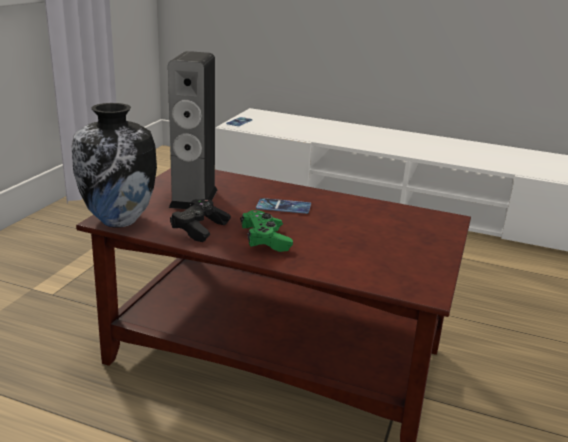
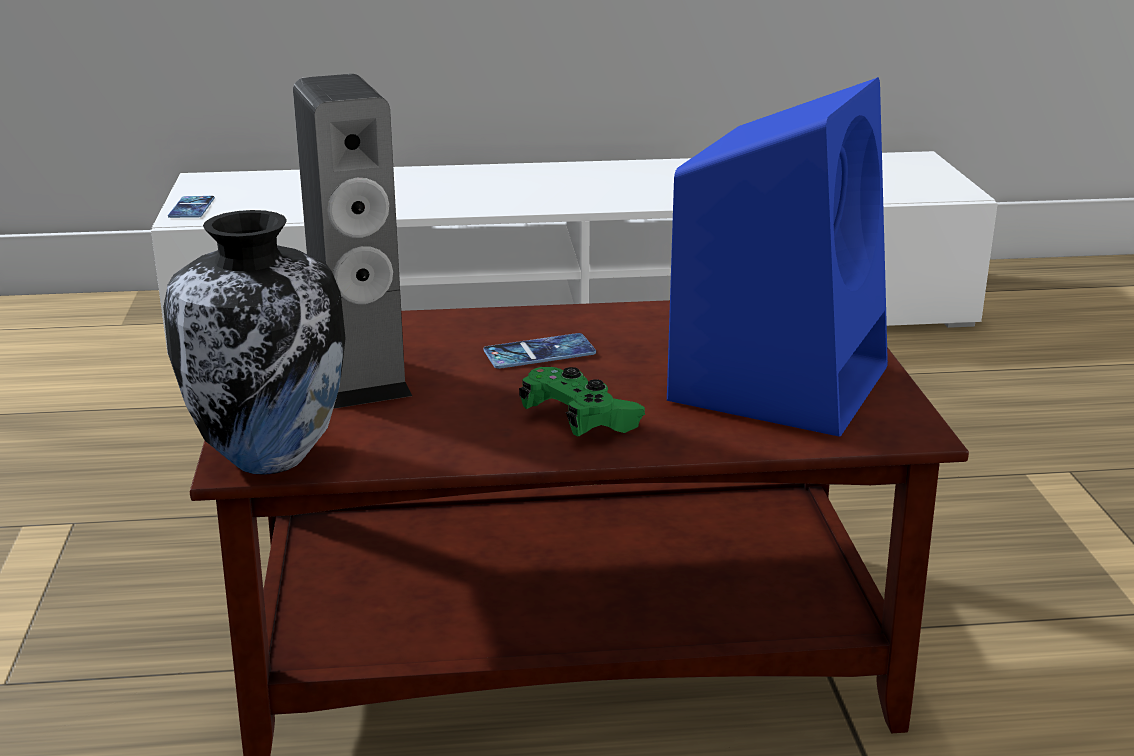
camera: 25 degrees left, 0 degrees up
(200, 229) = (443, 431): black game controller -> none
(384, 248) = (779, 380): none -> blue speaker

